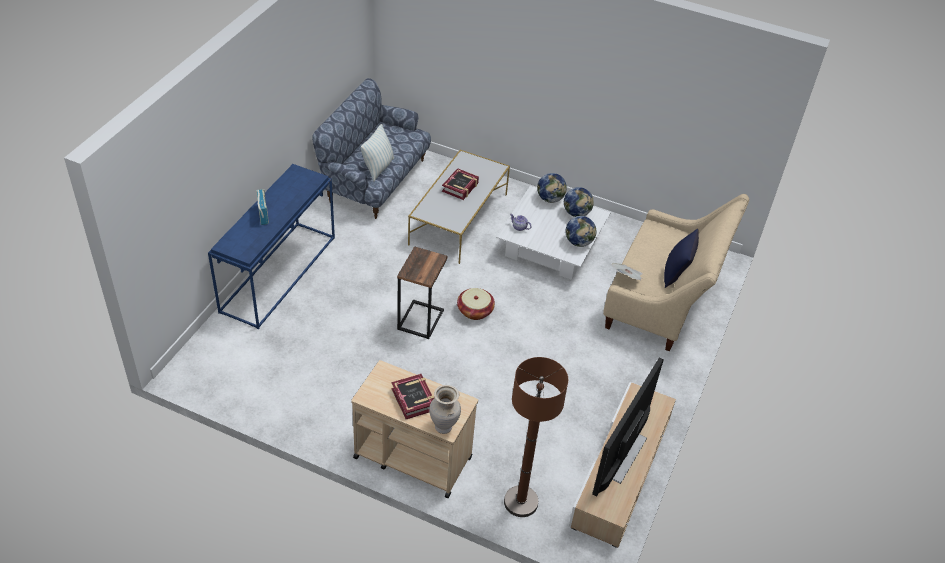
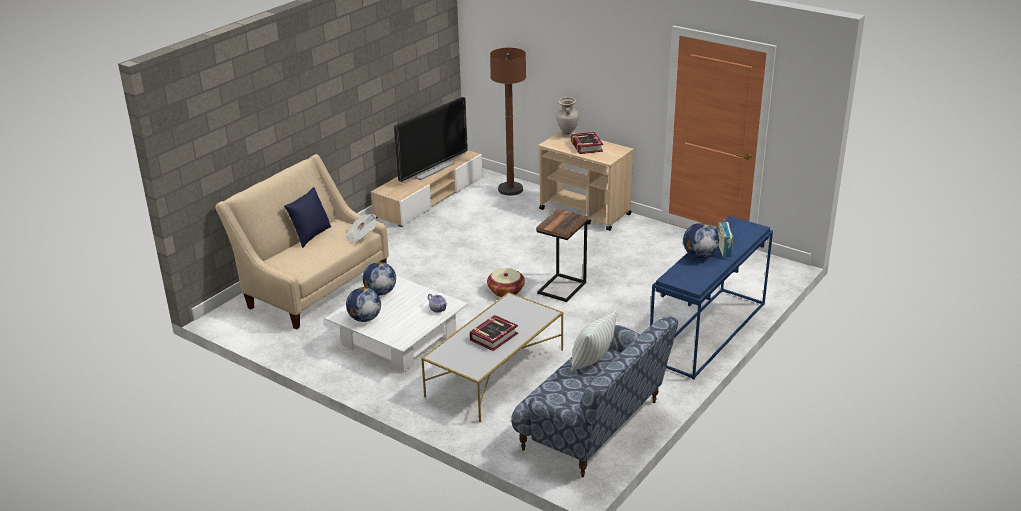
camera: 165 degrees left, 15 degrees down
(550, 199) = (386, 335): globe -> globe (699, 255)

